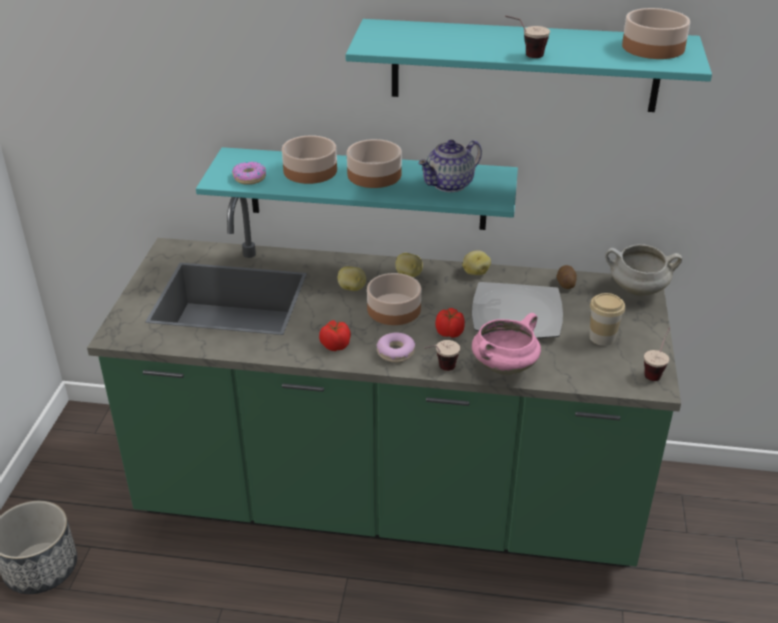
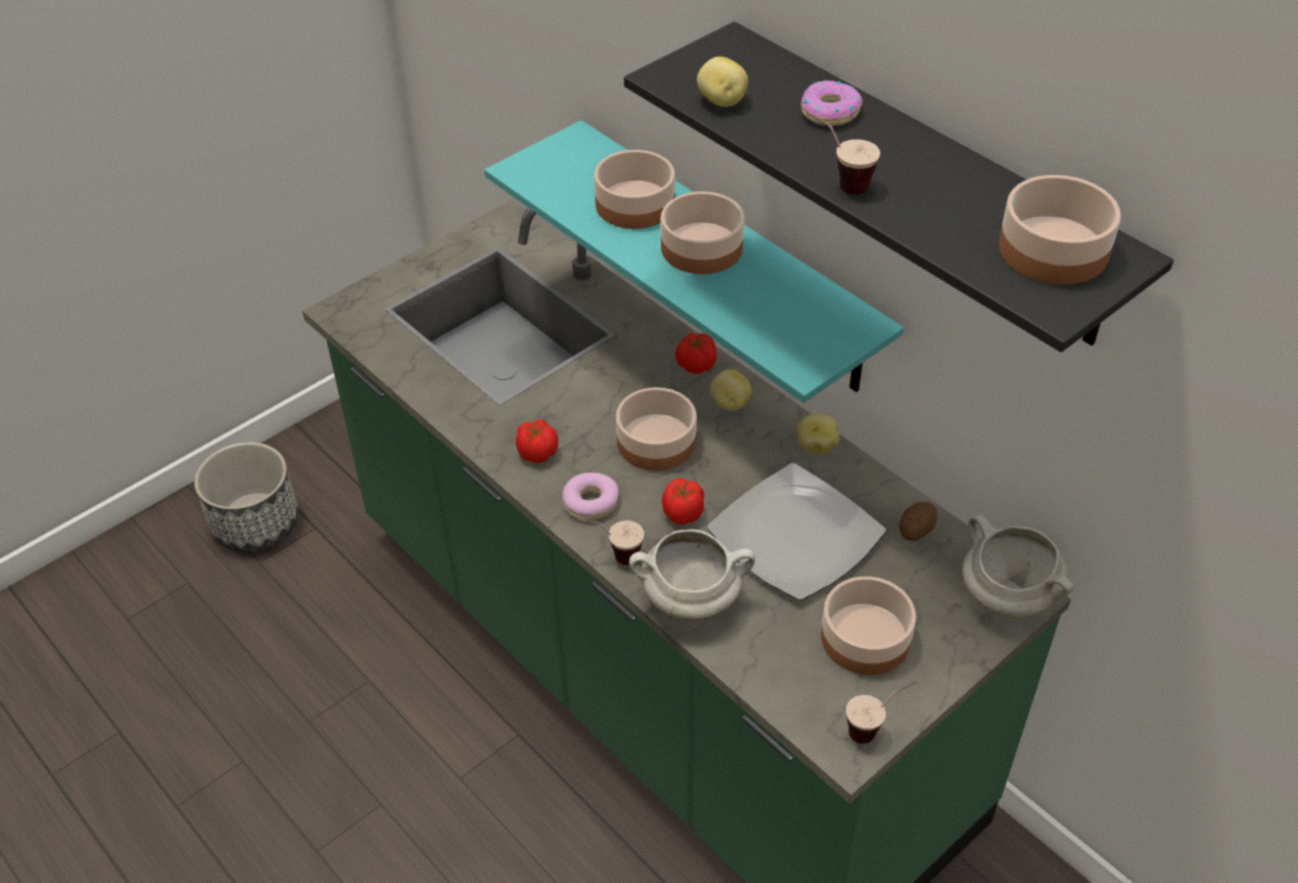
camera: 40 degrees right, 10 degrees up
(249, 178) = (555, 182): donut -> donut (829, 112)
(352, 288) = (641, 385): potato -> potato (721, 101)
(369, 267) = (695, 365): none -> tomato
(450, 184) = (776, 310): teapot -> none
(504, 366) = (692, 599): pink cooking pot -> white cooking pot
(524, 65) = (923, 184): turquoise shelf -> black shelf
(602, 337) = (865, 637): cup -> bowl

